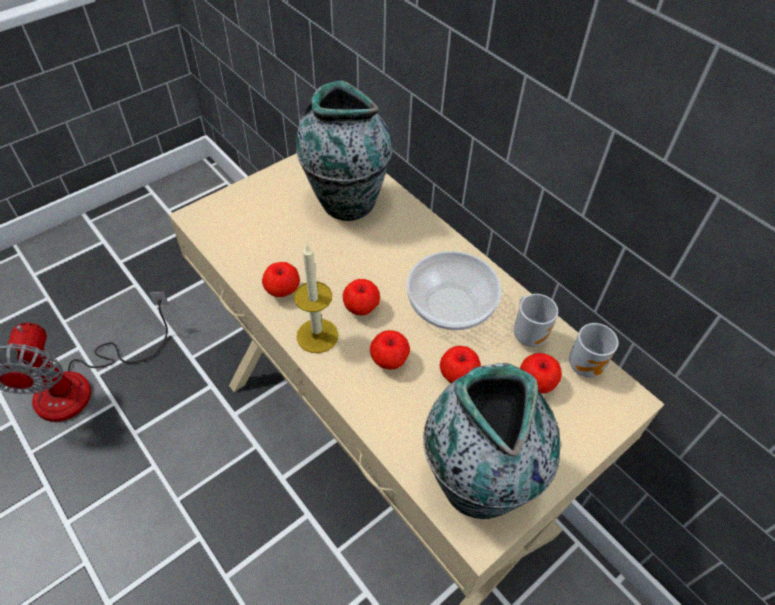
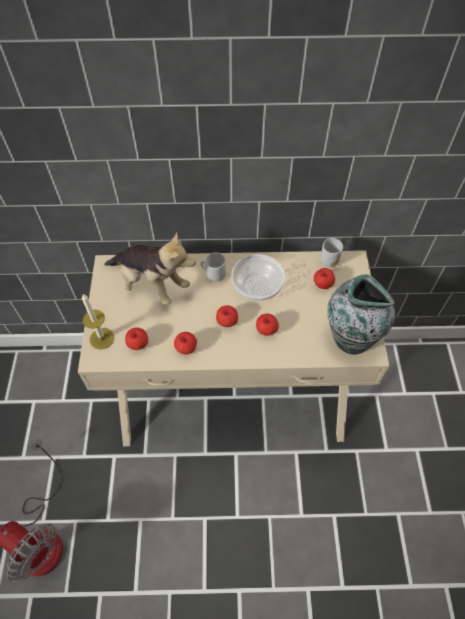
camera: 50 degrees left, 5 degrees up
(317, 335) = (227, 350): candle -> candle (102, 338)
(346, 202) = (151, 284): vase -> plush toy
(458, 376) = (296, 310): apple -> apple (138, 344)
(529, 334) = (297, 269): mug -> mug (215, 275)

